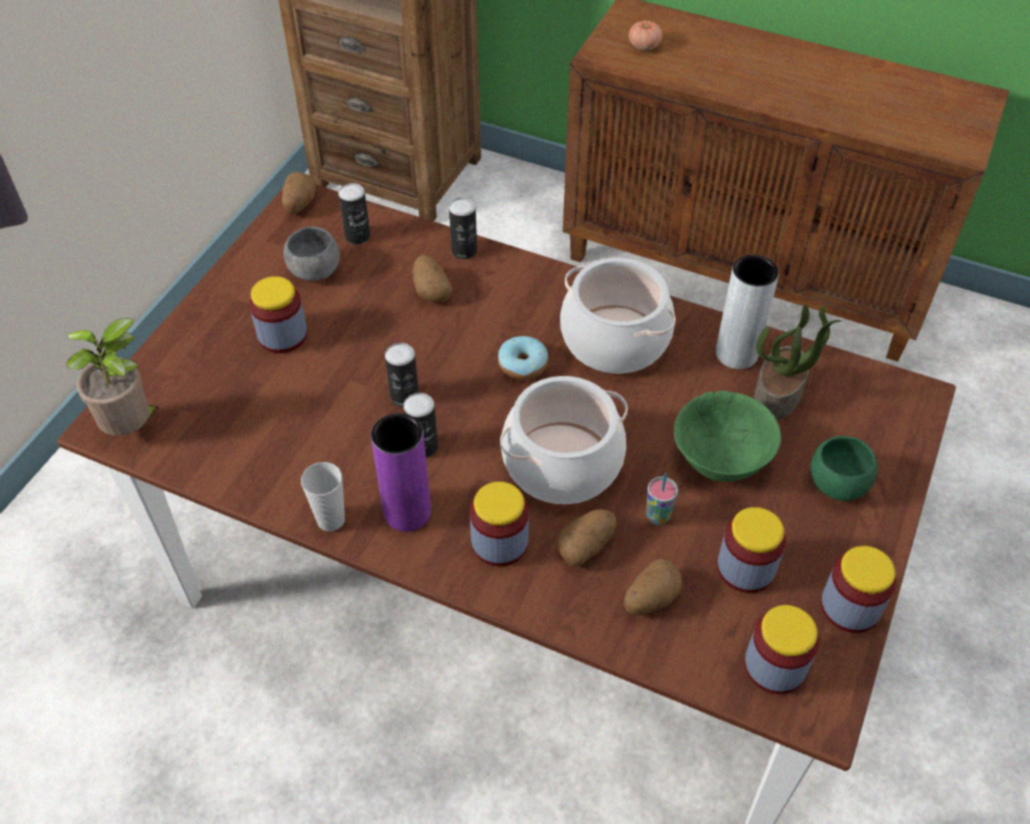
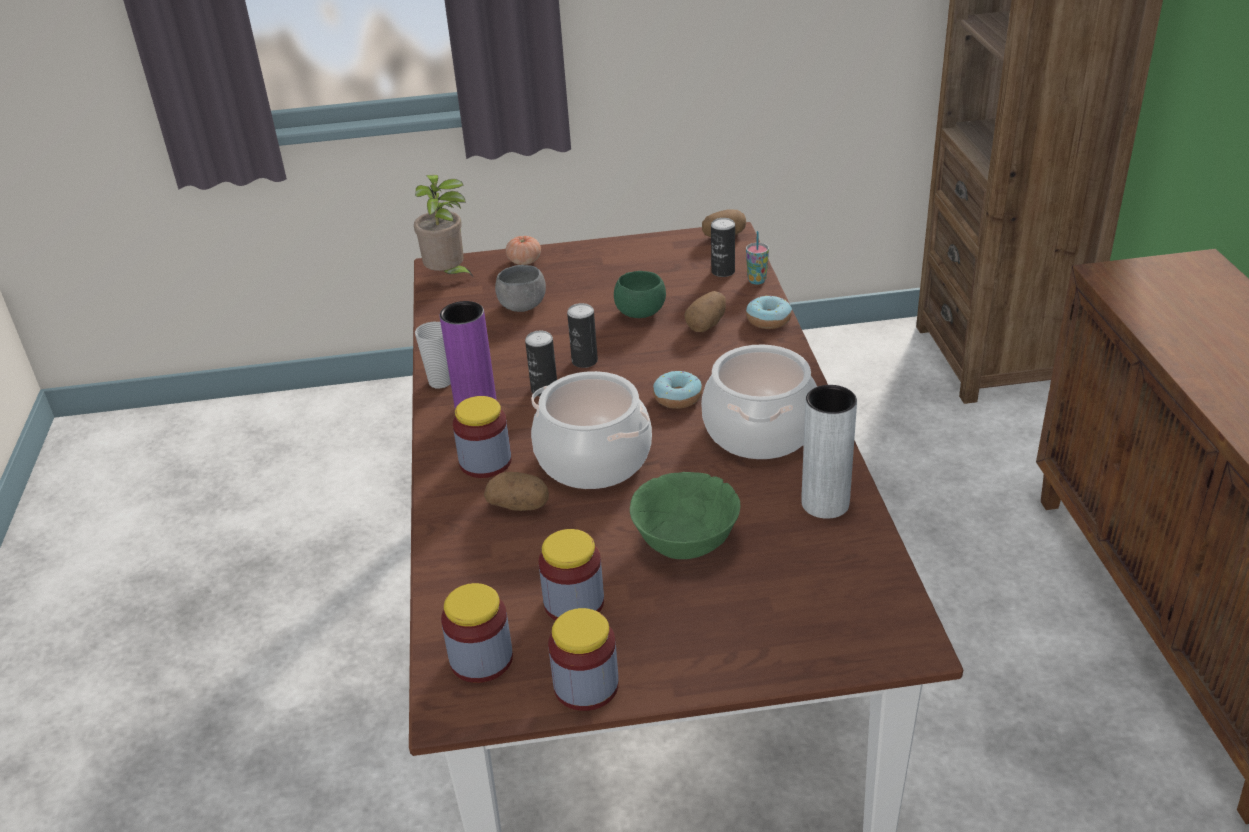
camera: 60 degrees right, 15 degrees down
(282, 335) = (588, 288): jar -> none
(315, 270) = (665, 271): grey bowl -> grey bowl (522, 306)
(464, 251) = (768, 320): can -> donut
(644, 46) = (1163, 289): tomato -> tomato (524, 261)
(650, 598) = (495, 560): potato -> none
(658, 516) = (585, 531): cup -> cup (757, 280)
(779, 395) = (802, 548): potted plant -> none
(837, 483) = (729, 626): green bowl -> green bowl (641, 312)

